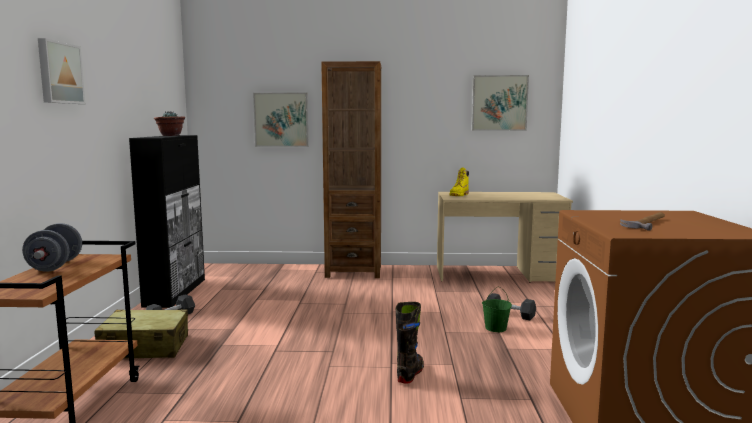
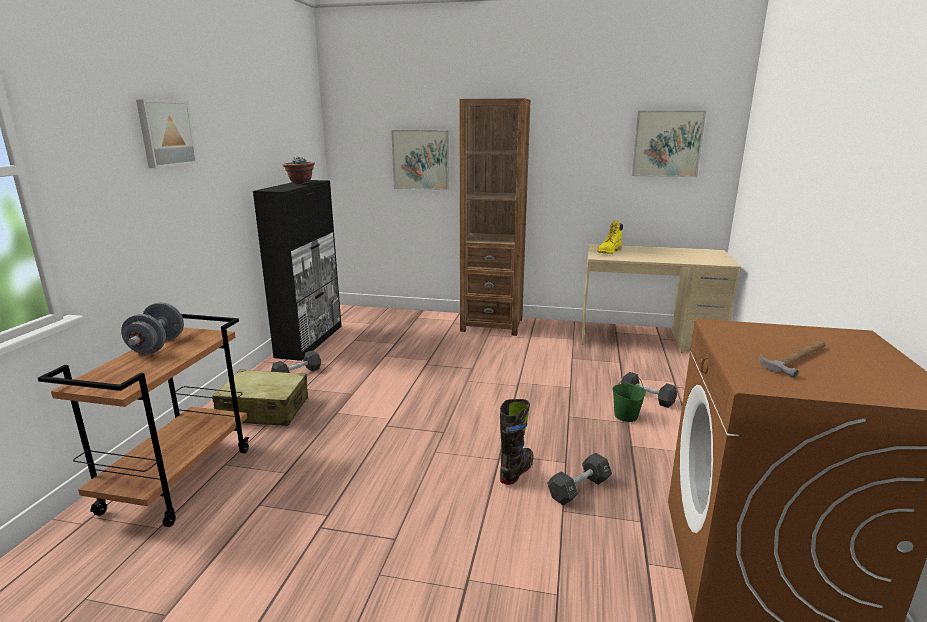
camera: 10 degrees right, 10 degrees up
(470, 381) = (579, 489): none -> black dumbbell

